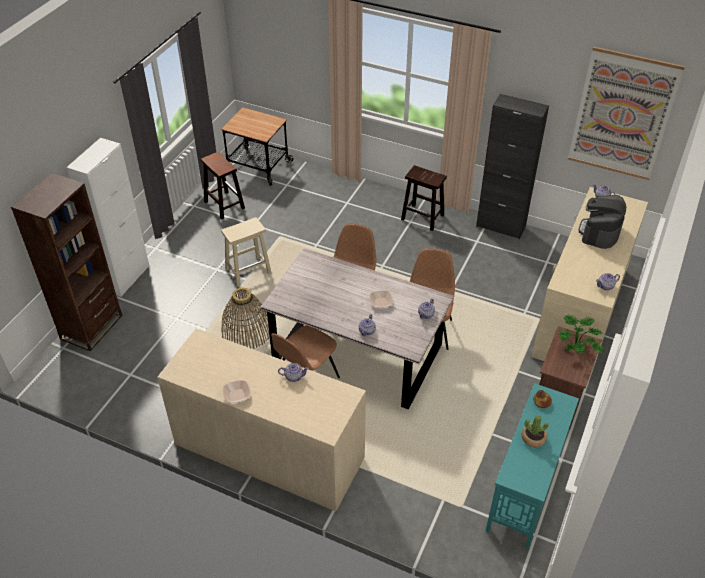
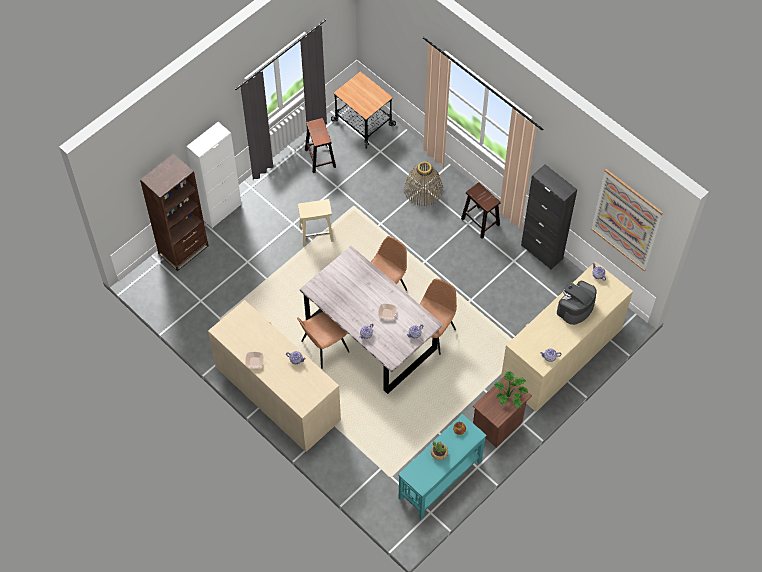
camera: 20 degrees right, 15 degrees up
(246, 331) = (295, 290): basket -> basket (423, 190)

